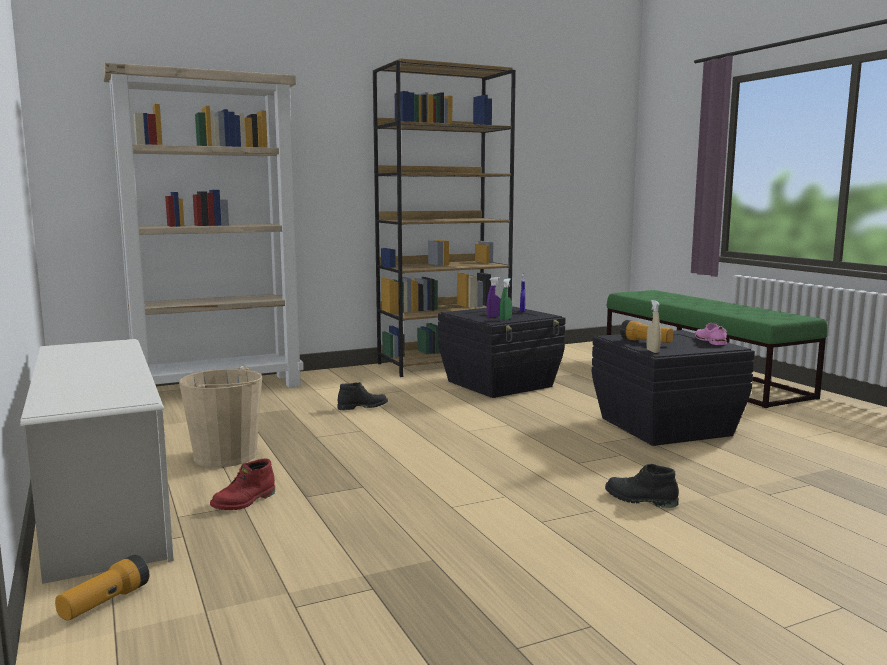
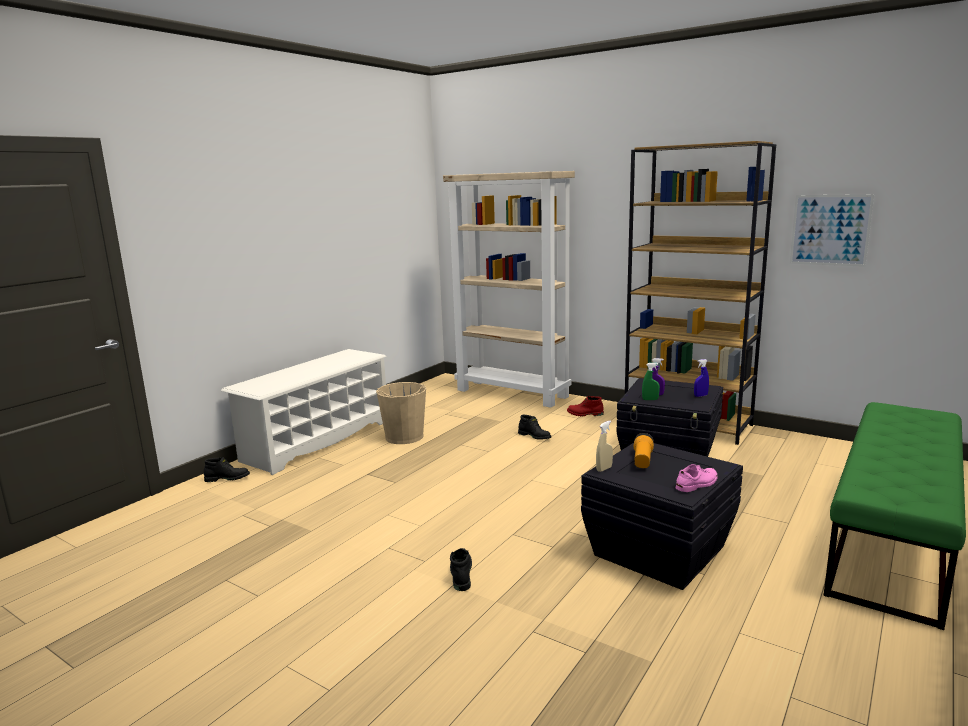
camera: 60 degrees right, 5 degrees up
(104, 603) = (228, 478): flashlight -> black boot
(244, 502) = (347, 463): red boot -> red boot (585, 414)
(527, 160) = (830, 230): none -> picture

